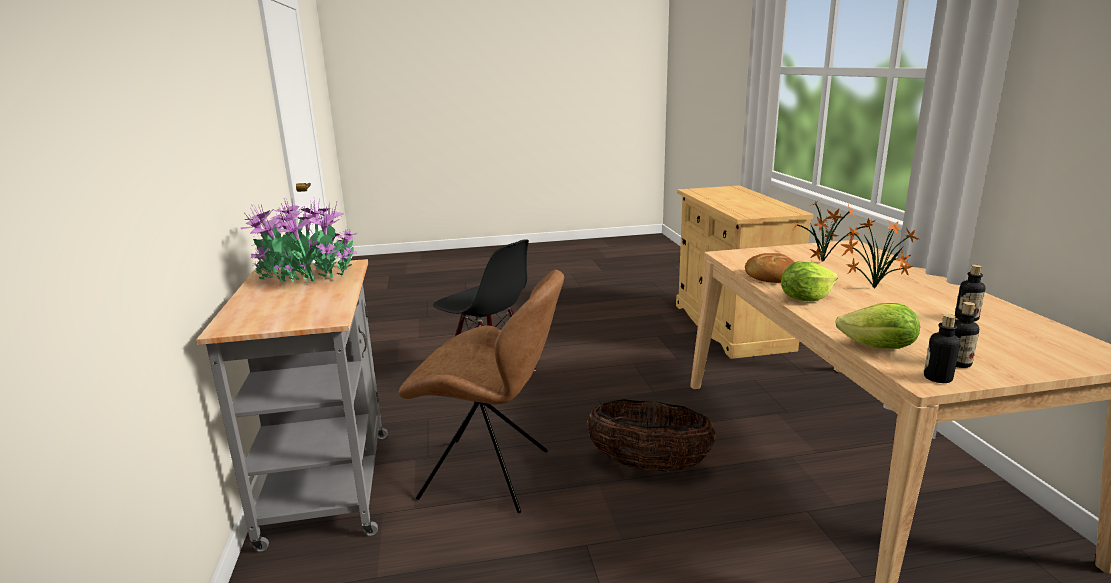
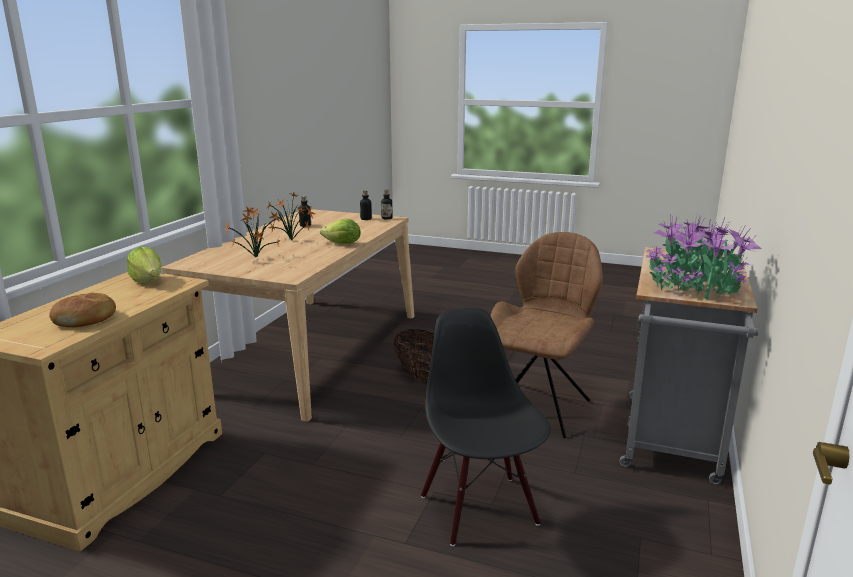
camera: 150 degrees left, 0 degrees up
(490, 475) = (540, 407): brown chair -> brown chair turned 75 degrees clockwise
(770, 276) = (319, 257): bread -> bread (86, 319)
(878, 347) = (377, 226): lettuce -> lettuce (148, 281)

